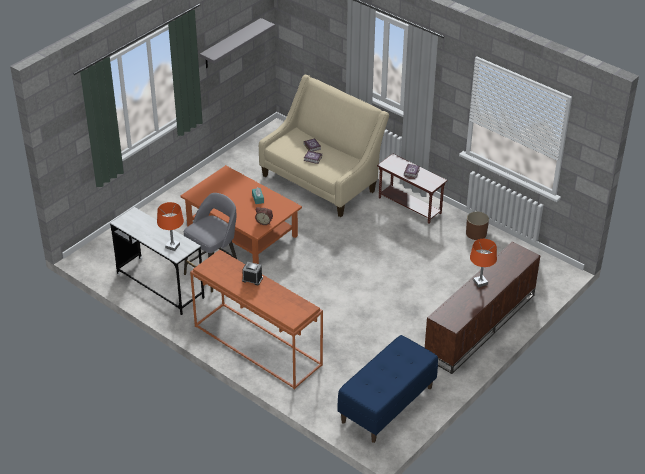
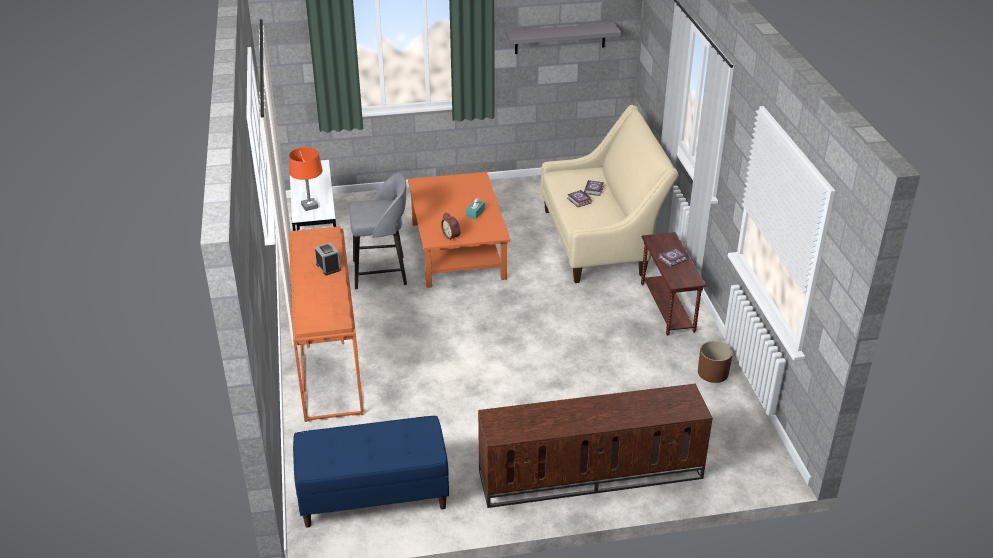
camera: 40 degrees right, 5 degrees down
(480, 282) = (592, 407): orange table lamp -> none

